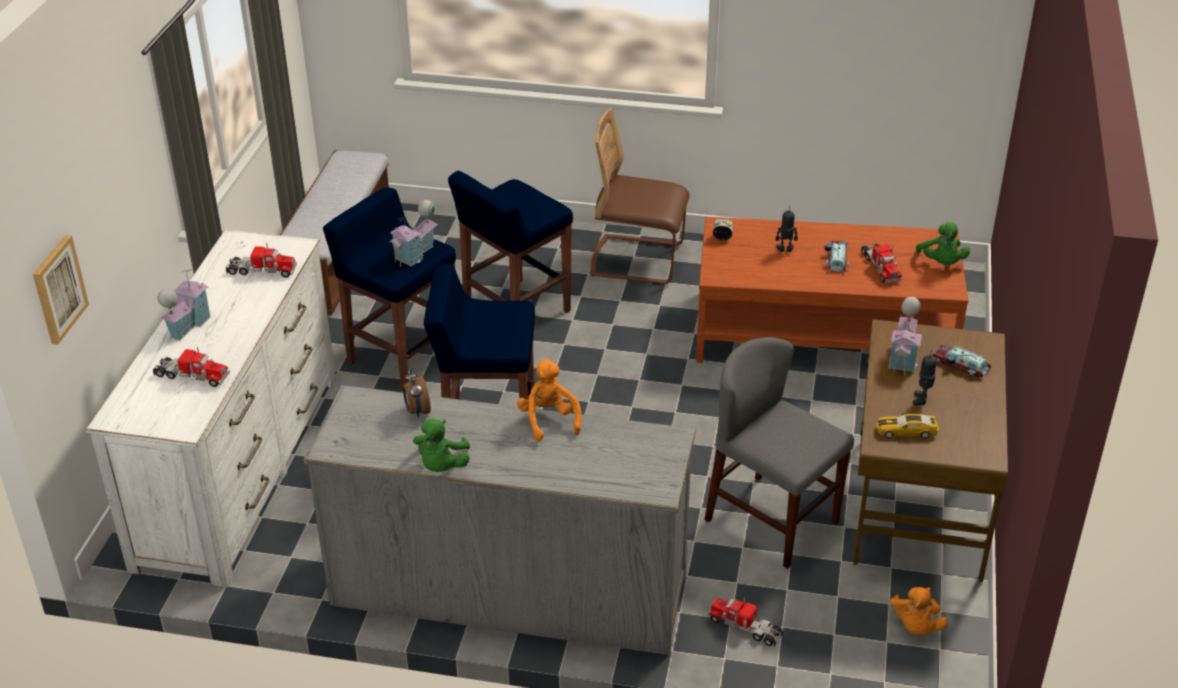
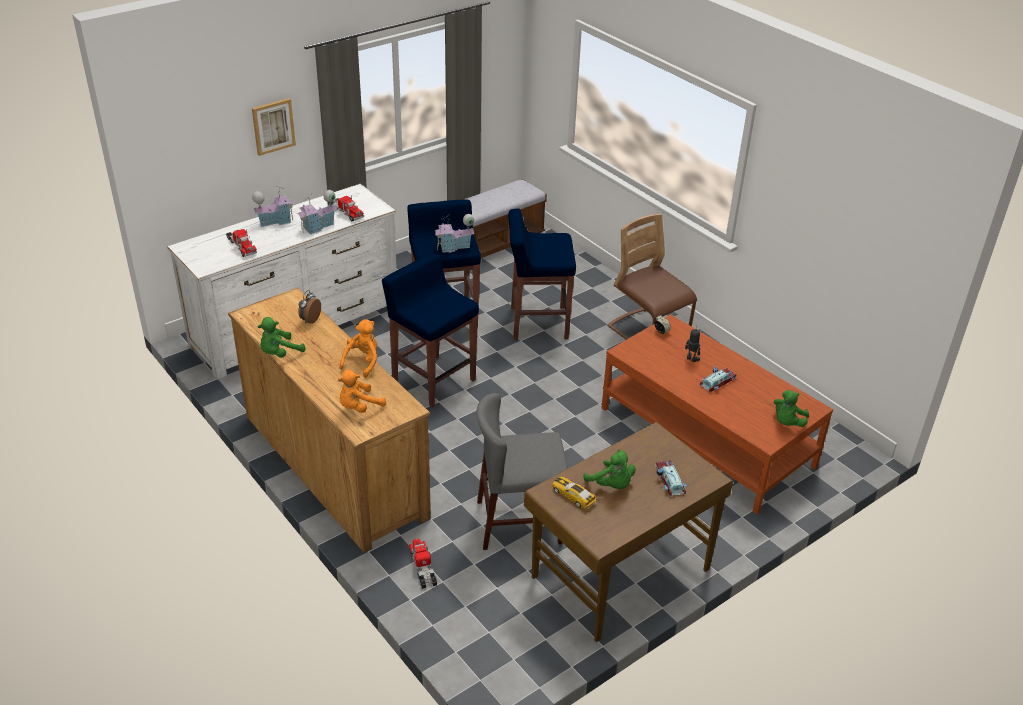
camera: 40 degrees right, 0 degrees up
(58, 289) = (189, 162): picture -> picture (273, 126)
(509, 590) = (334, 465): grey dresser -> brown dresser
(772, 521) = (519, 522): grey chair -> grey chair turned 90 degrees counterclockwise
(880, 267) = (740, 402): toy truck -> none
(903, 357) = (639, 454): toy house -> toy house (319, 227)
(915, 626) = (517, 636): orange plush toy -> orange plush toy (359, 407)
(922, 400) = (611, 485): toy robot -> green plush toy

